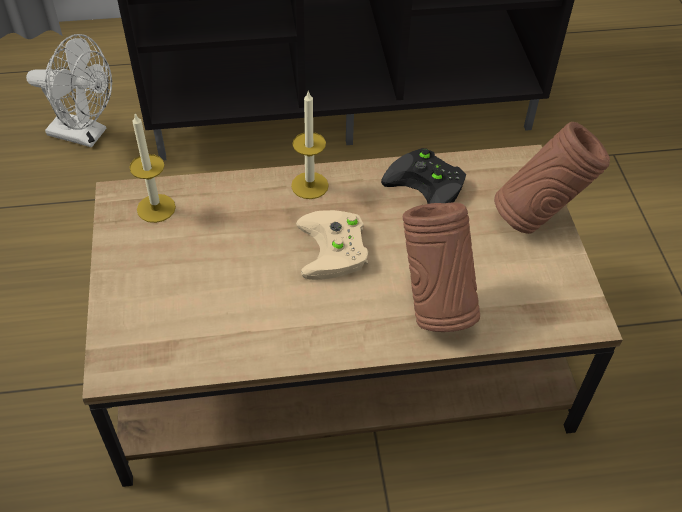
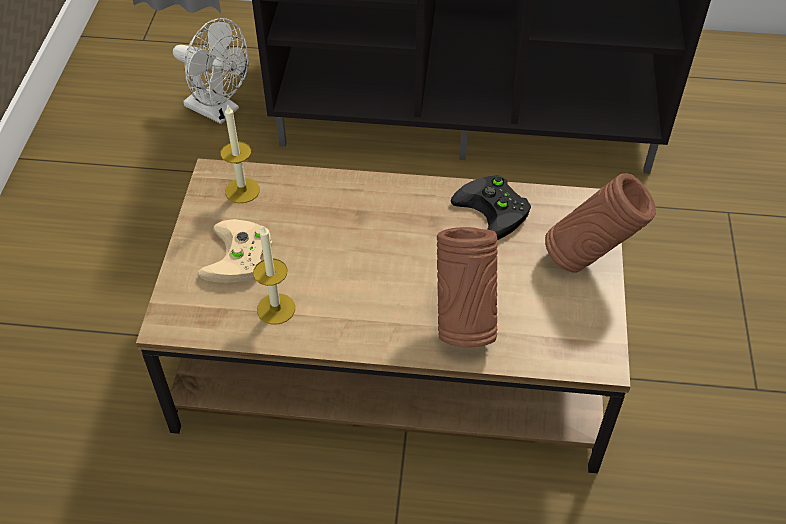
camera: 15 degrees right, 0 degrees up
(309, 185) = (384, 193): candle -> candle (276, 309)
(335, 250) = (389, 256): beige game controller -> beige game controller (239, 258)

